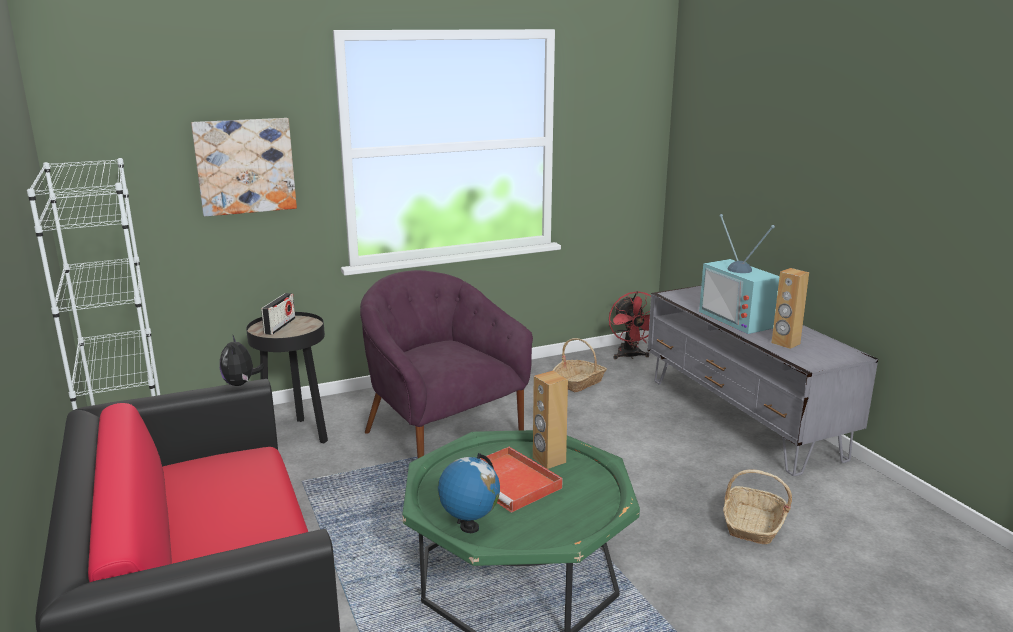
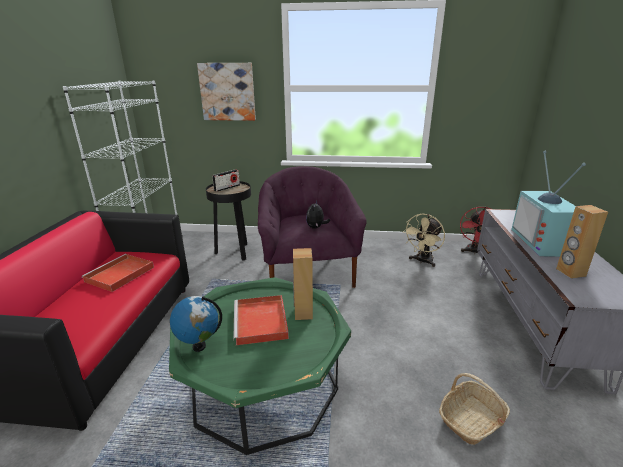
camera: 30 degrees right, 5 degrees up
(229, 491) = (119, 275): none -> red tray
(241, 384) = (160, 214): plush toy -> plush toy (316, 227)
(578, 382) = (422, 261): basket -> beige fan

